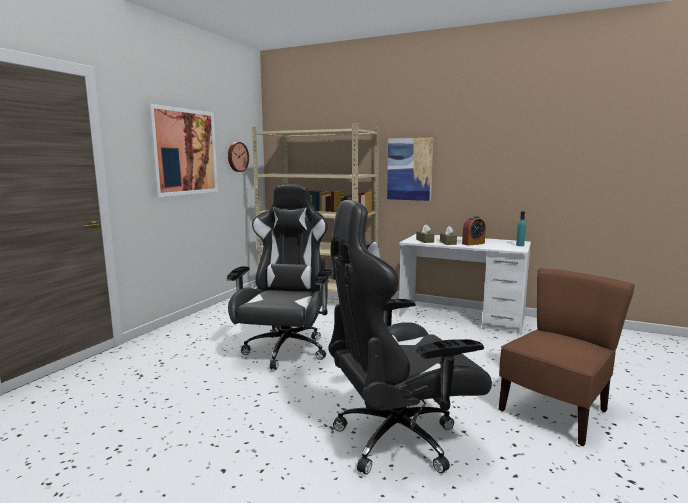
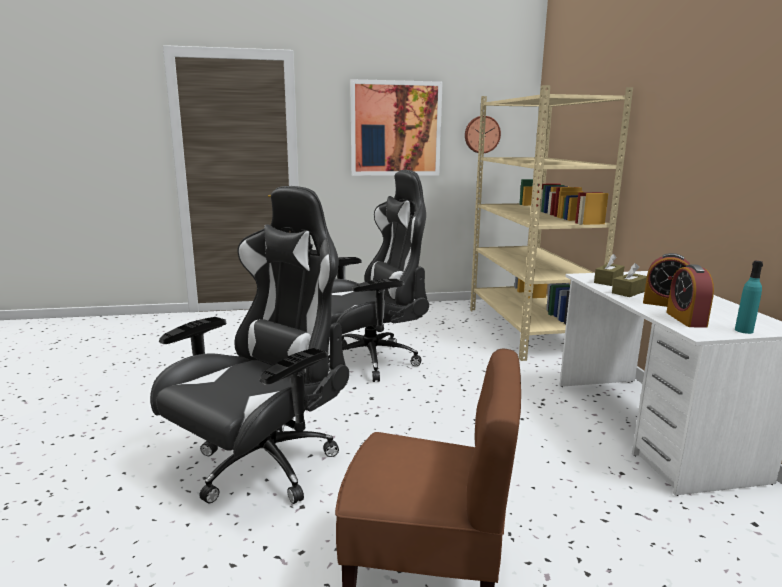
camera: 55 degrees right, 5 degrees up
(402, 437) = (259, 470): black office chair -> black office chair turned 90 degrees clockwise
(409, 169) = (660, 159): picture -> none
(498, 246) = (686, 319): none -> alarm clock

